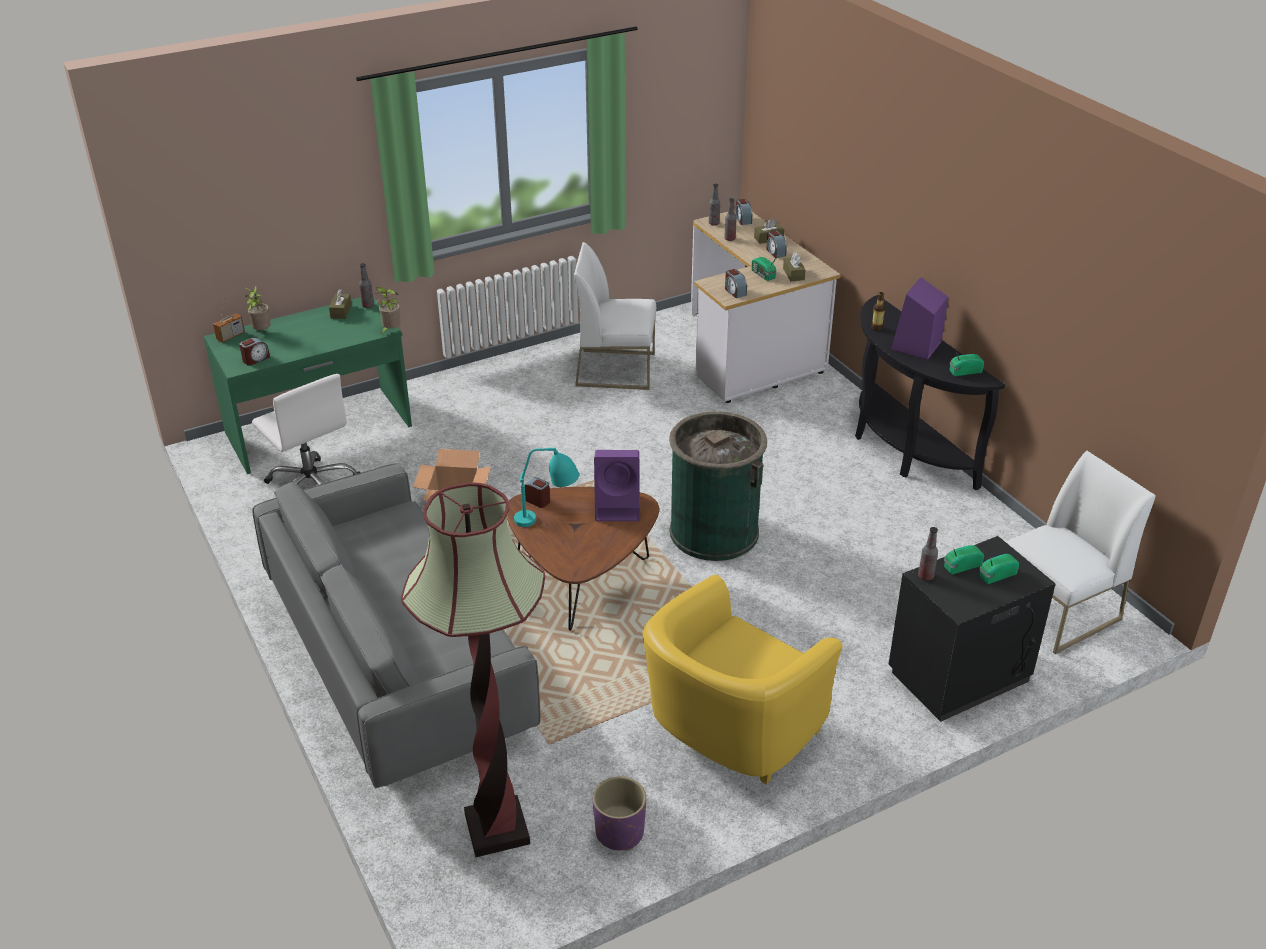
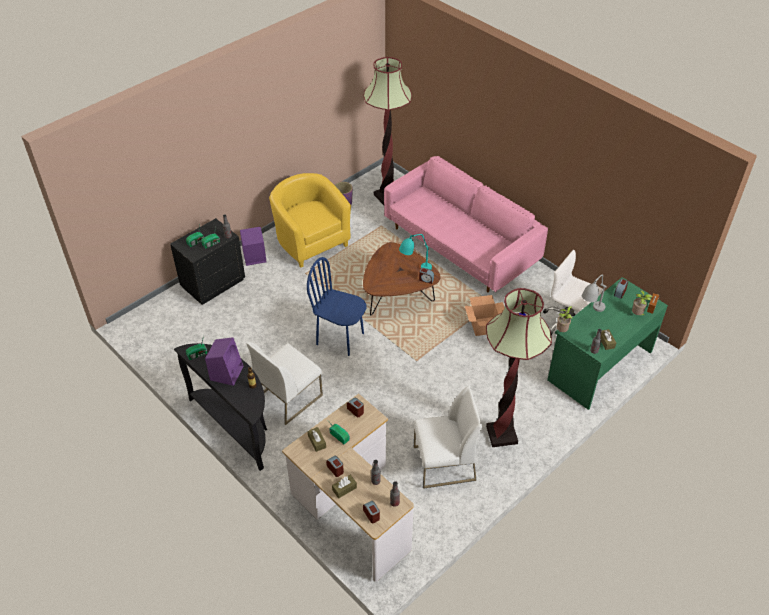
camera: 165 degrees right, 10 degrees up
(329, 342) = (590, 314): none -> grey table lamp
(398, 660) = (460, 245): grey sofa -> pink sofa
(522, 383) = (501, 435): none -> floor lamp
(619, 507) = (383, 283): purple speaker -> purple speaker (254, 257)
(714, 532) = (340, 338): green trash can -> blue chair
(729, 735) = (310, 241): yellow armchair -> yellow armchair turned 60 degrees counterclockwise
(1056, 612) = (161, 324): white chair -> white chair (288, 396)

